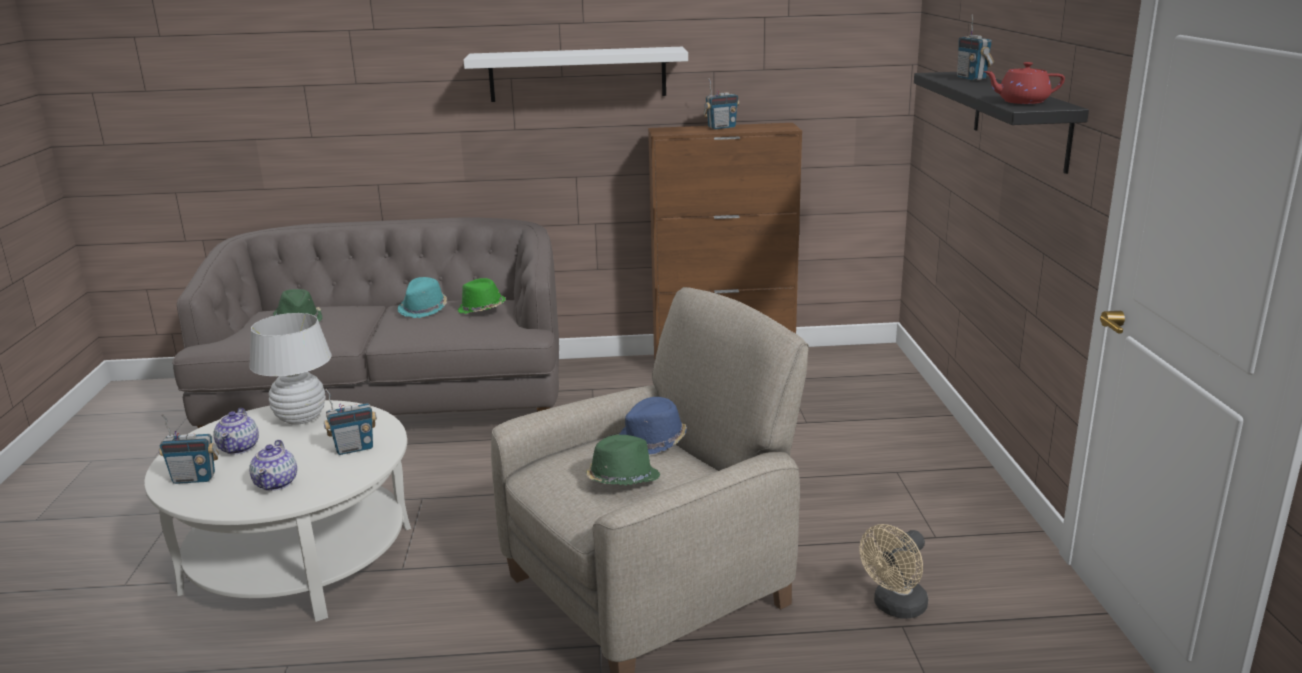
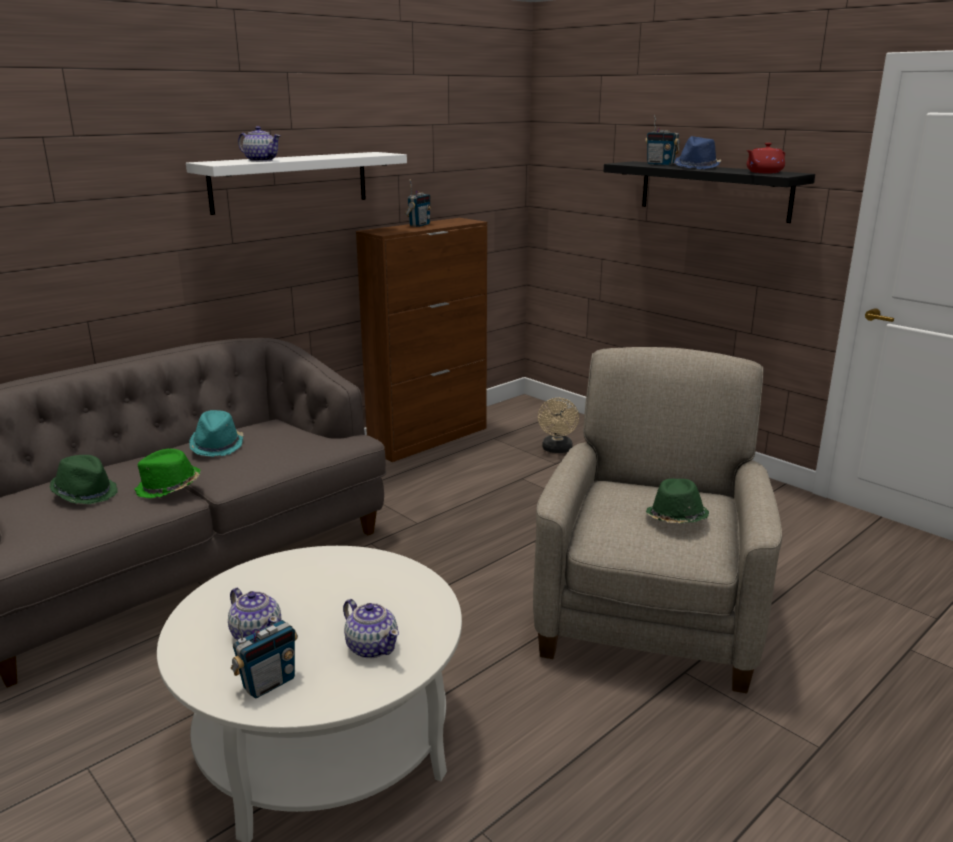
camera: 40 degrees left, 0 degrees up
(300, 418) = (268, 583): white table lamp -> none
(354, 448) = (384, 586): radio -> none
(481, 310) = (279, 432): green hat -> green hat (168, 488)
(525, 54) = (261, 160): none -> teapot
(653, 441) = (637, 485): blue hat -> blue hat (697, 167)
(895, 608) = (795, 560): beige fan -> beige fan (557, 450)

